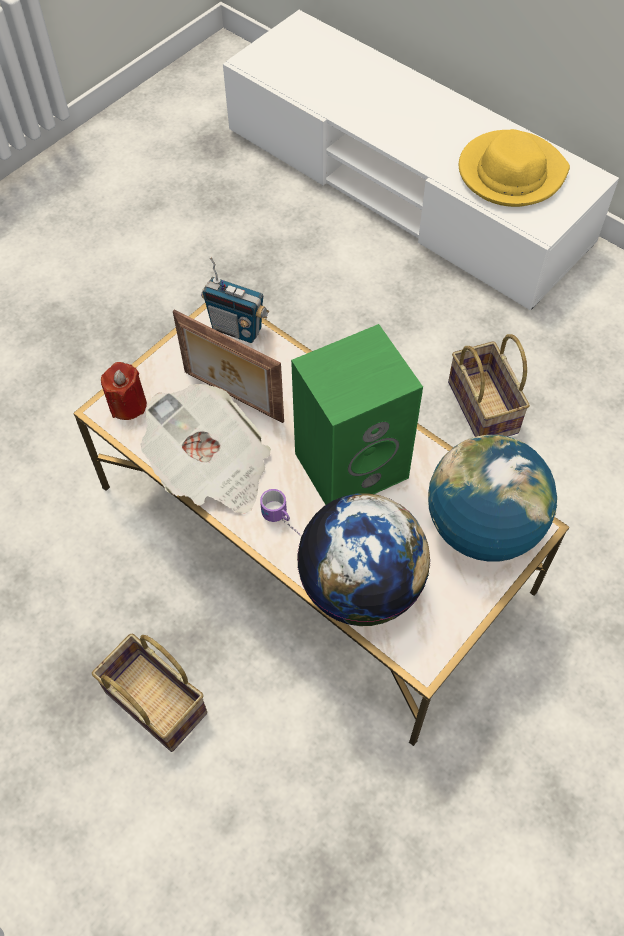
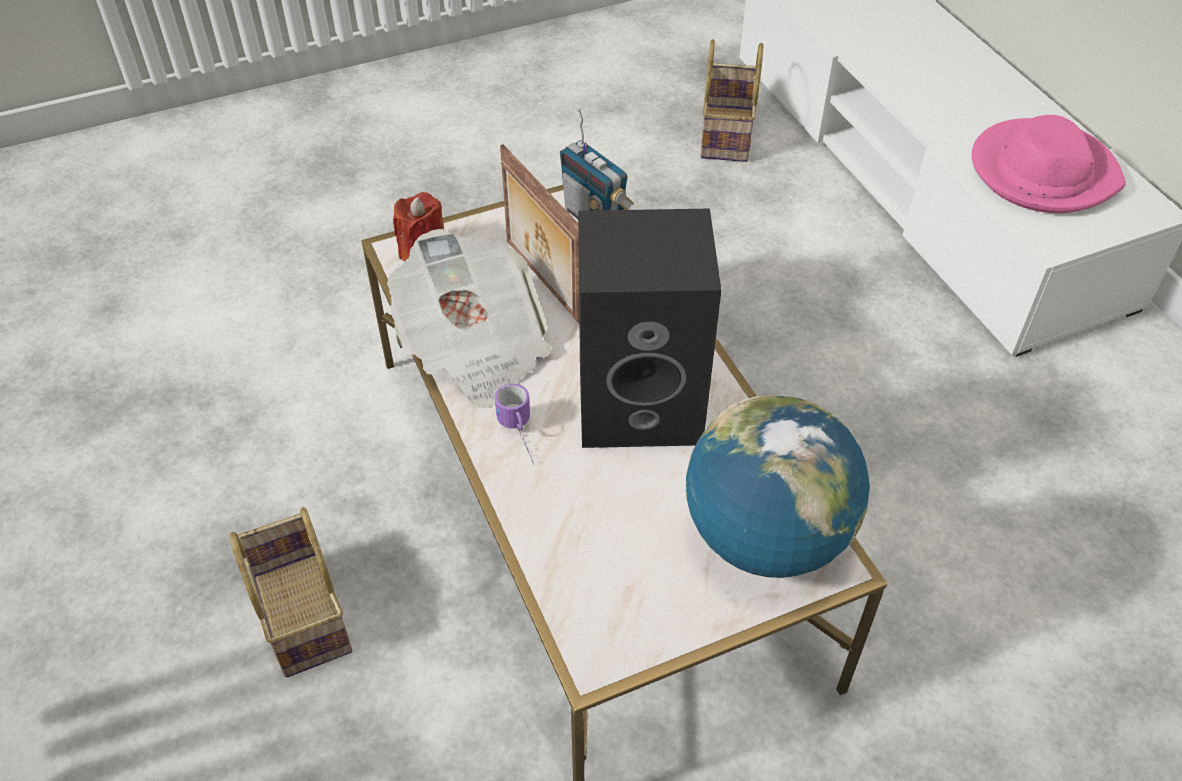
camera: 25 degrees right, 10 degrees down
(352, 463) = (643, 402): green speaker -> black speaker
(361, 586) = (569, 542): globe -> none
(485, 408) = (892, 447): basket -> basket (728, 135)
(510, 173) = (1042, 172): yellow hat -> pink hat

